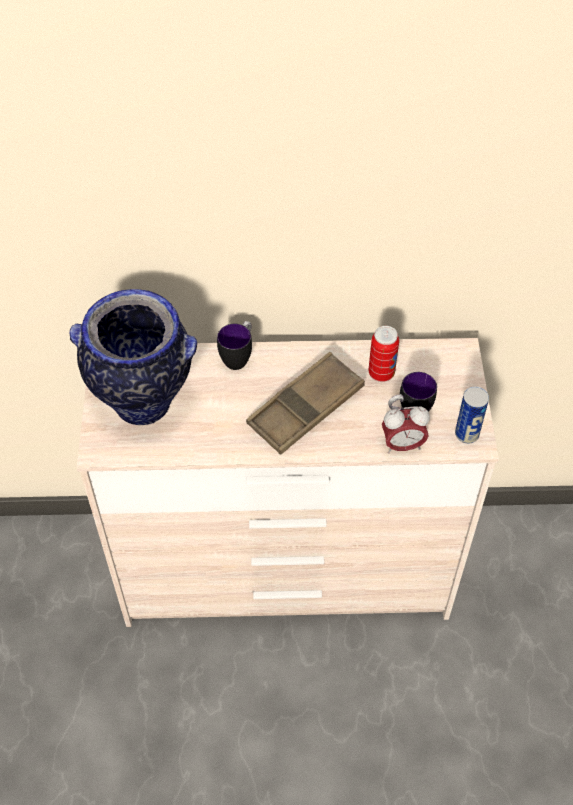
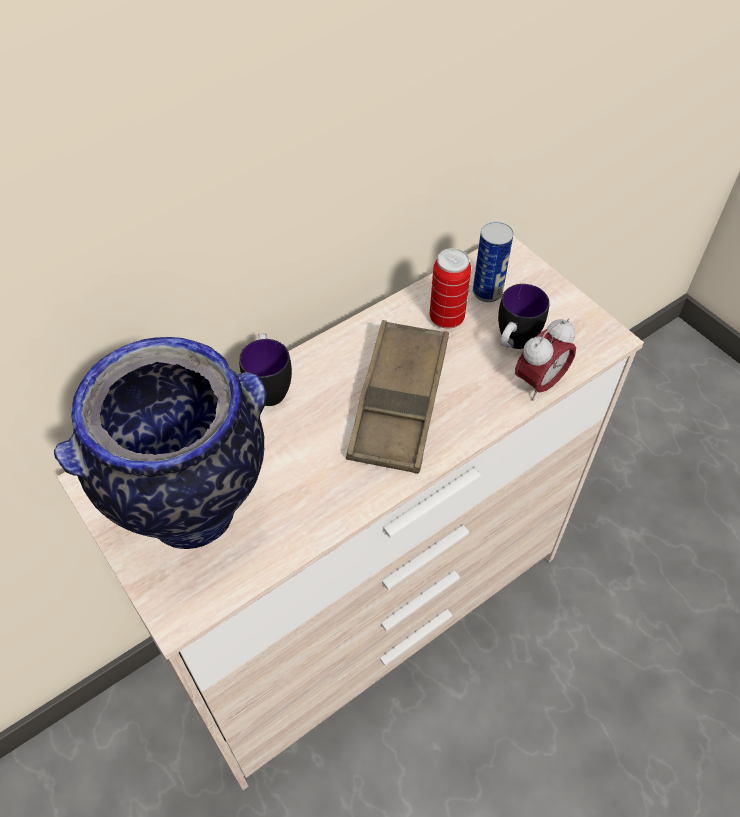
camera: 35 degrees left, 0 degrees up
(467, 434) = (590, 334): can -> can (487, 292)

